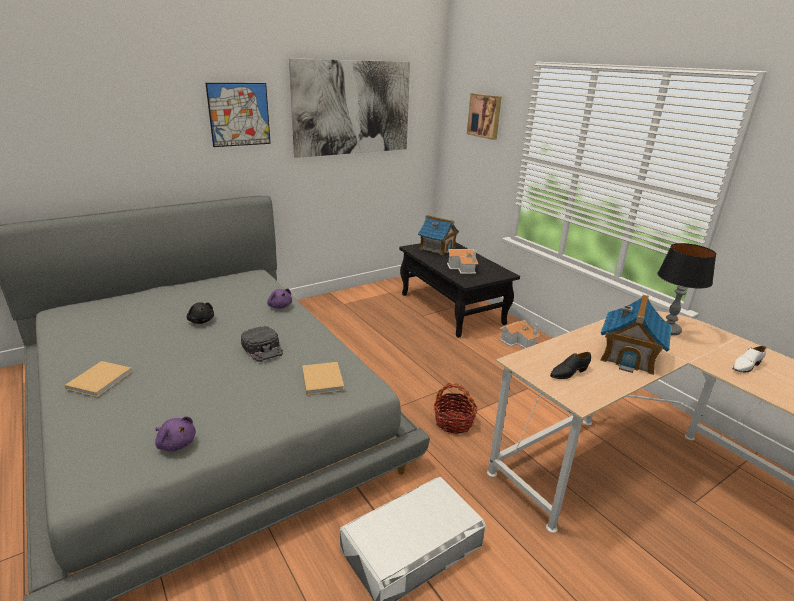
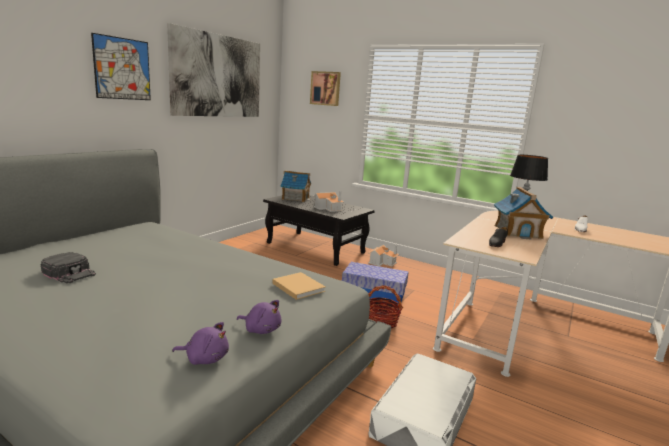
camera: 25 degrees left, 10 degrees down
(101, 379) = (52, 324): beige book -> none
(201, 321) = (126, 263): black plush toy -> none
(263, 348) = (217, 273): black cap -> black cap (69, 273)
(279, 306) = (199, 244): purple plush toy -> purple plush toy (261, 329)
(474, 382) = (374, 293): none -> storage box

